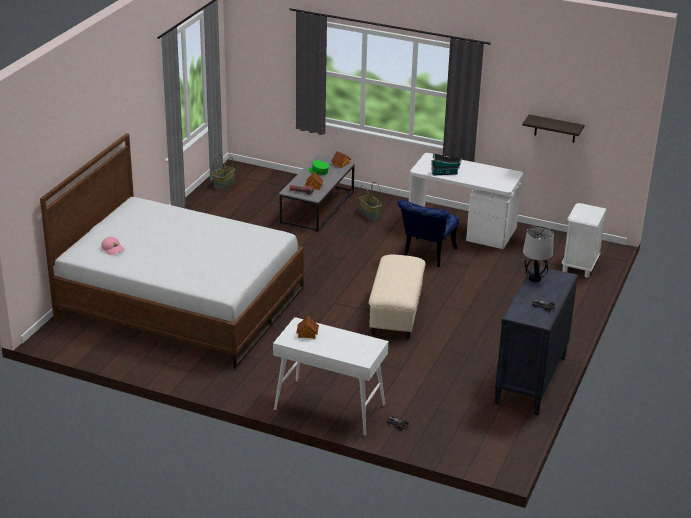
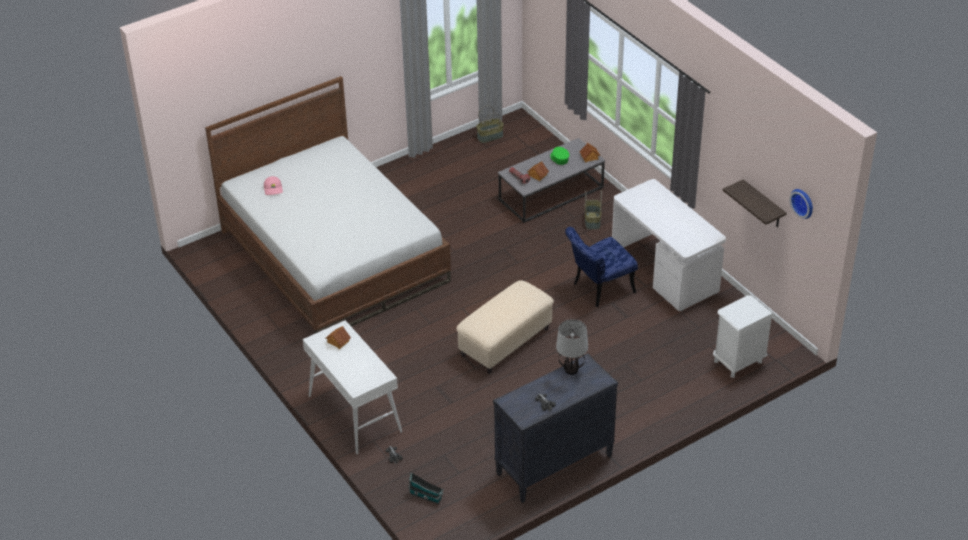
camera: 35 degrees right, 10 degrees up
(445, 173) = (645, 211): toy house -> toy house (427, 496)
(604, 106) = (803, 202): none -> wall clock

